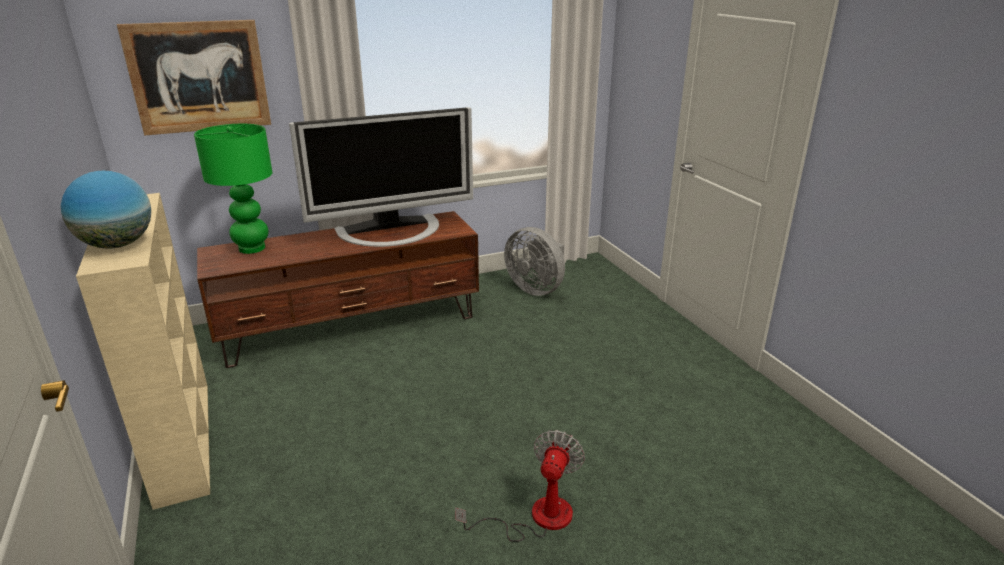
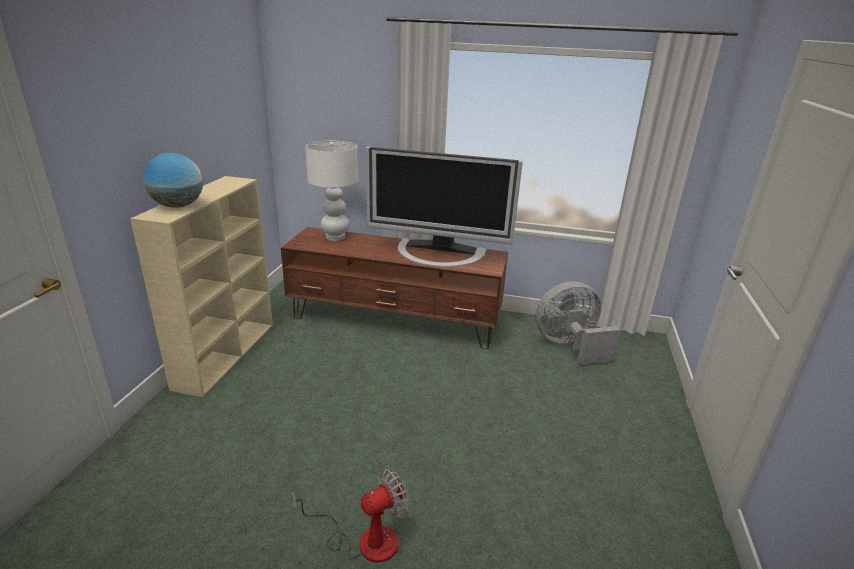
camera: 35 degrees right, 0 degrees up
(199, 77) = (333, 103): picture -> none
(251, 248) = (335, 237): green table lamp -> white table lamp
(536, 289) = (569, 346): grey fan -> grey fan turned 90 degrees clockwise

